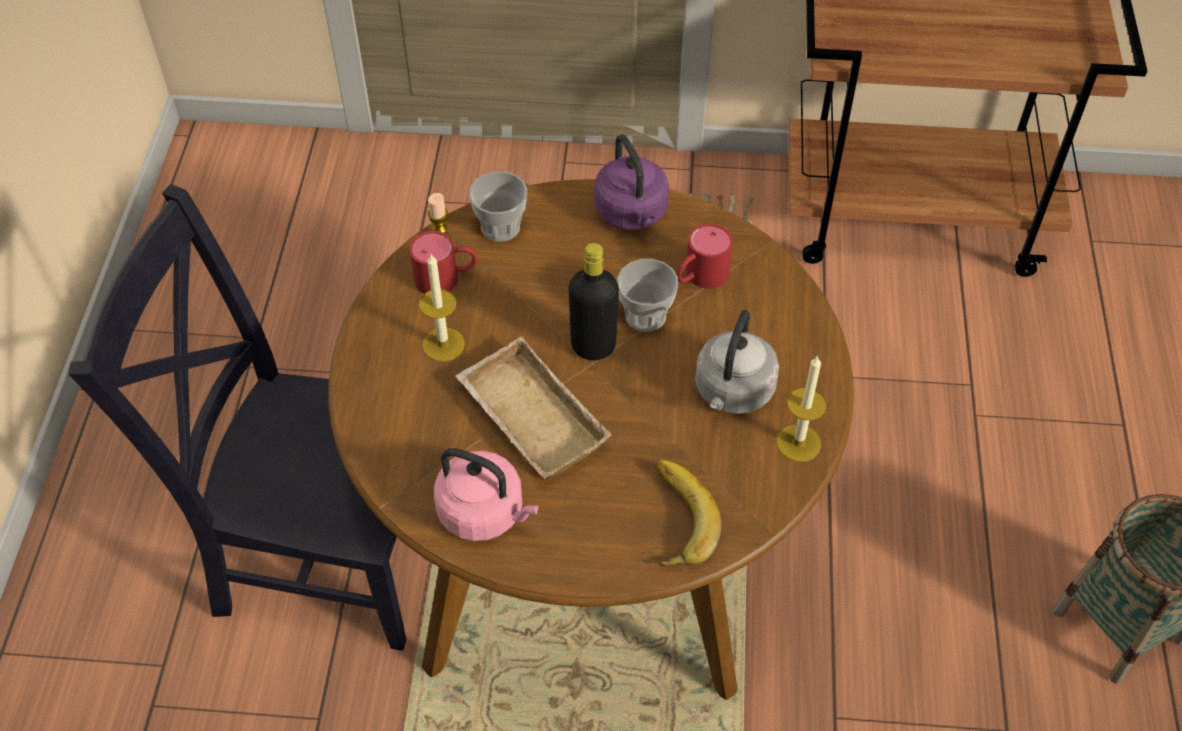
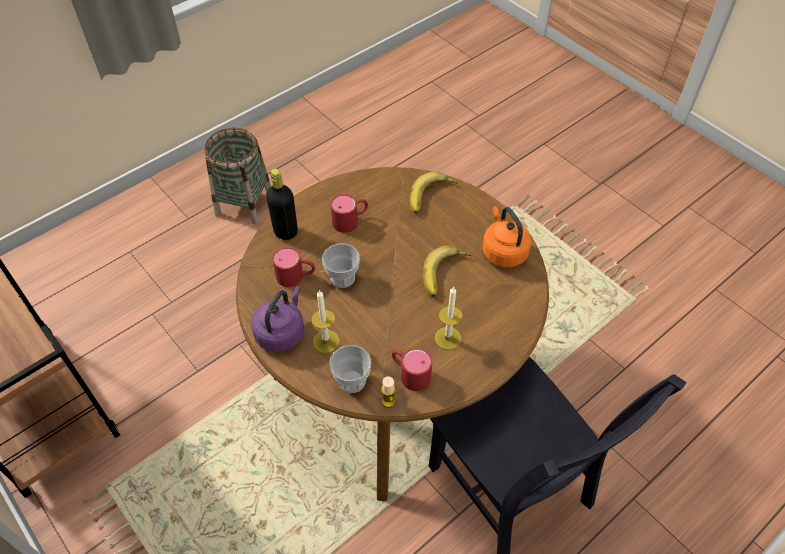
camera: 135 degrees left, 0 degrees up
(485, 513) = (503, 251): pink kettle -> orange kettle
(528, 418) = (445, 274): beige tray -> banana
(593, 346) = (381, 283): black bottle -> black bottle (285, 231)
(732, 392) = (350, 220): grey kettle -> red mug
(798, 443) = (352, 186): candle -> candle (326, 341)

